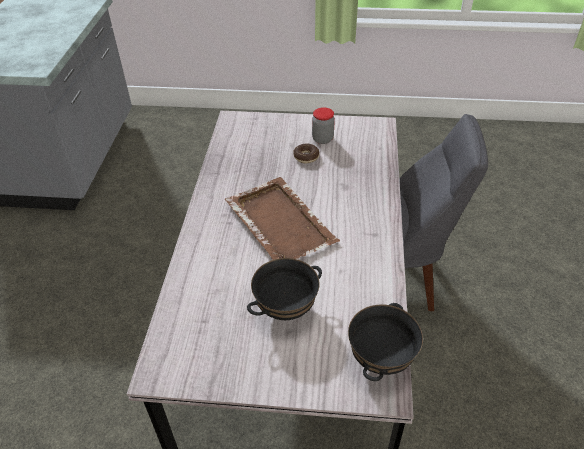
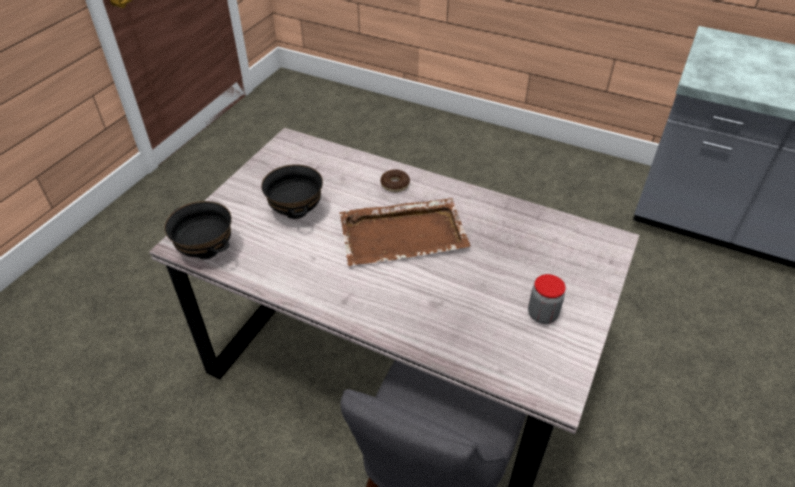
camera: 110 degrees right, 0 degrees up
(306, 157) = (508, 286): donut -> donut (395, 184)

